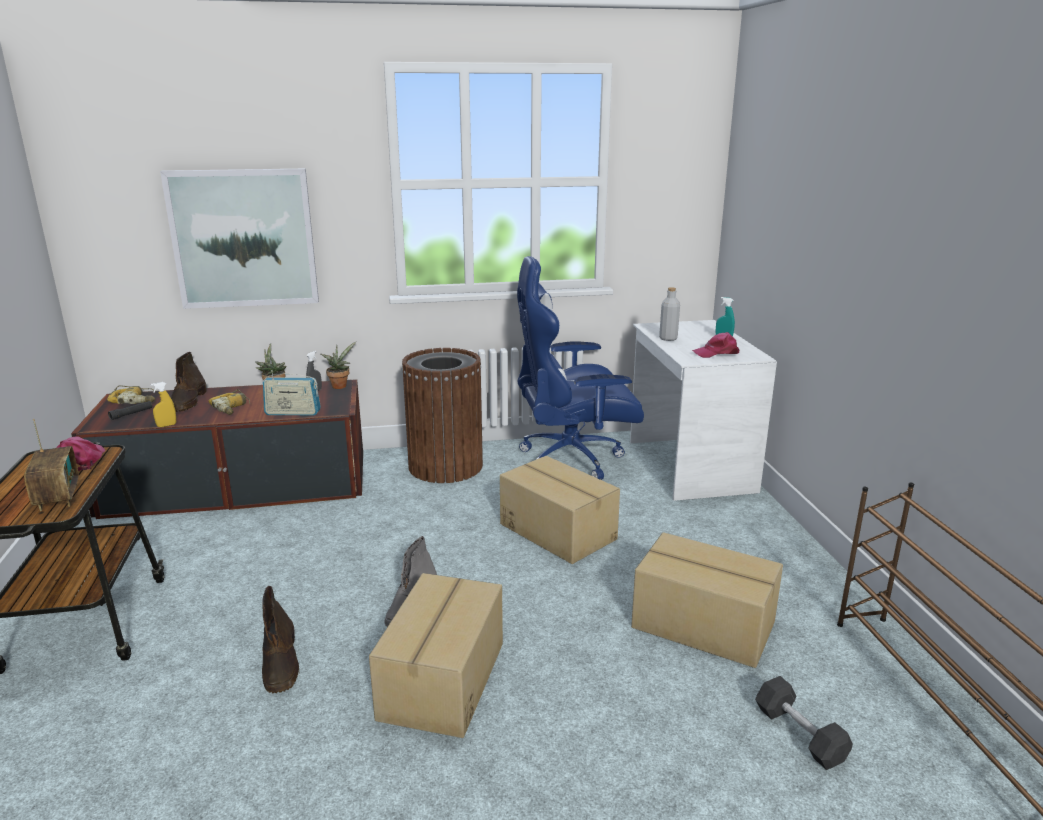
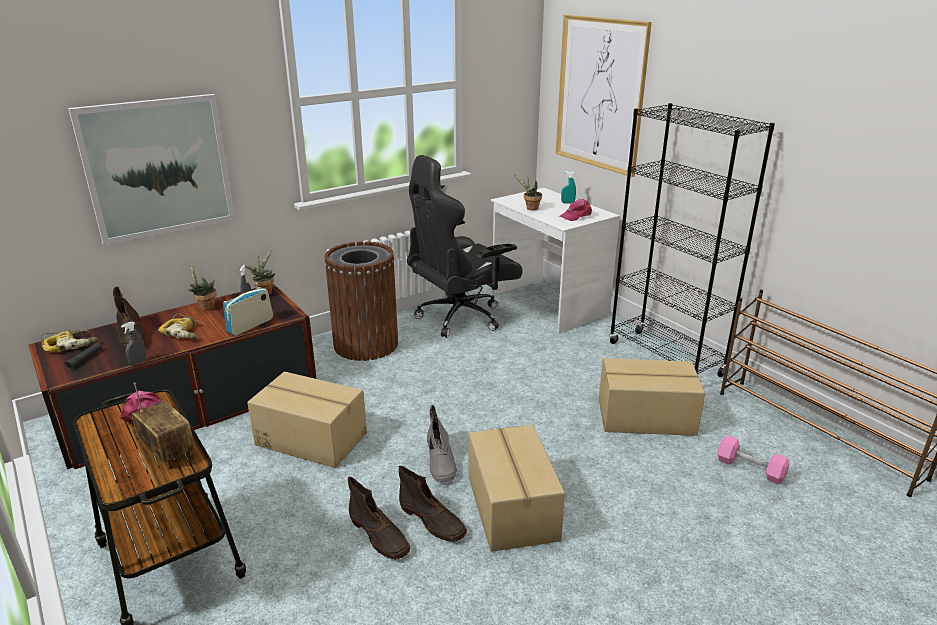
camera: 25 degrees left, 5 degrees up
(166, 425) = (138, 362): yellow spray bottle -> grey spray bottle
(293, 413) = (250, 325): radio -> radio turned 150 degrees clockwise
(346, 666) = (432, 521): none -> brown boot
(558, 531) = (498, 376): cardboard box -> cardboard box (311, 438)
(576, 459) = (464, 316): blue office chair -> black office chair
(668, 338) = (530, 208): grey bottle -> potted plant
(773, 201) = (600, 94): none -> picture
(792, 562) = (665, 359): none -> black bookcase
(799, 734) = (750, 468): black dumbbell -> pink dumbbell

